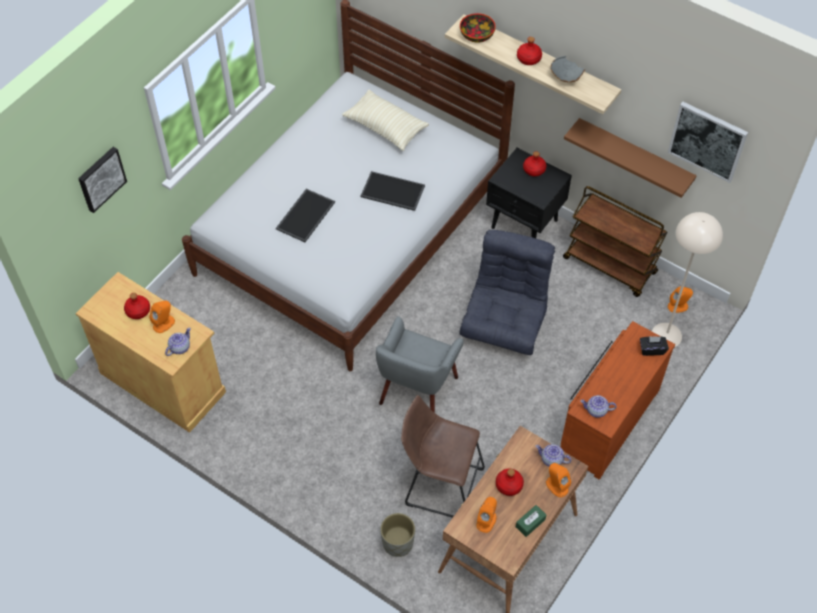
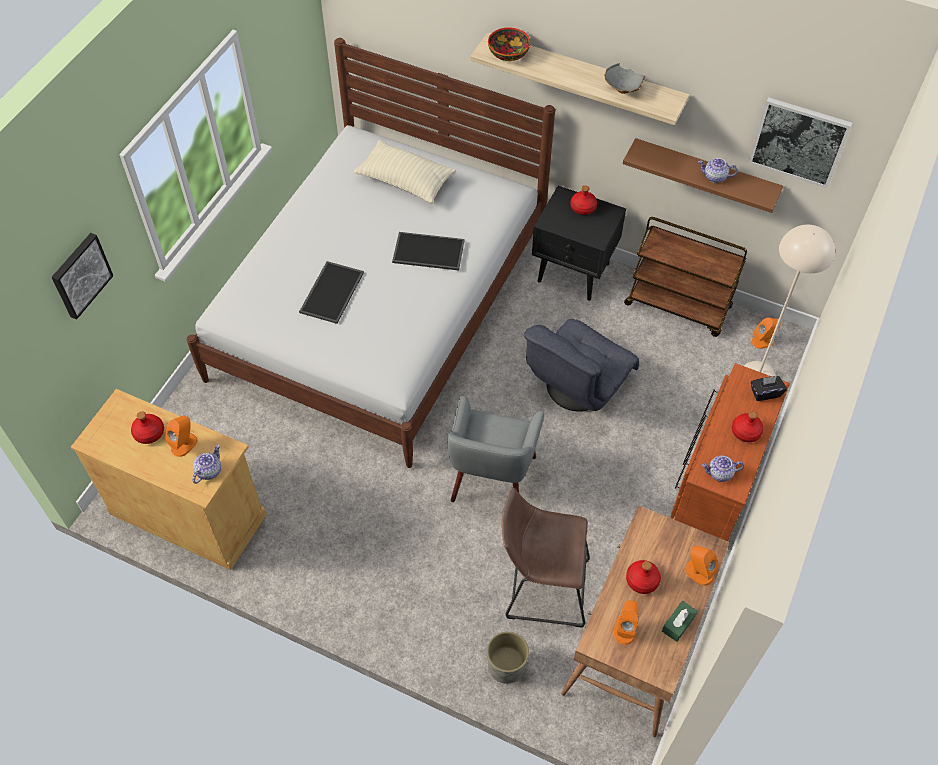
camera: 10 degrees left, 0 degrees up
(505, 322) = (576, 385): grey armchair -> grey armchair turned 150 degrees counterclockwise
(529, 58) = (575, 72): red bottle -> red bottle (746, 431)
(551, 460) = (685, 541): teapot -> teapot (714, 177)

